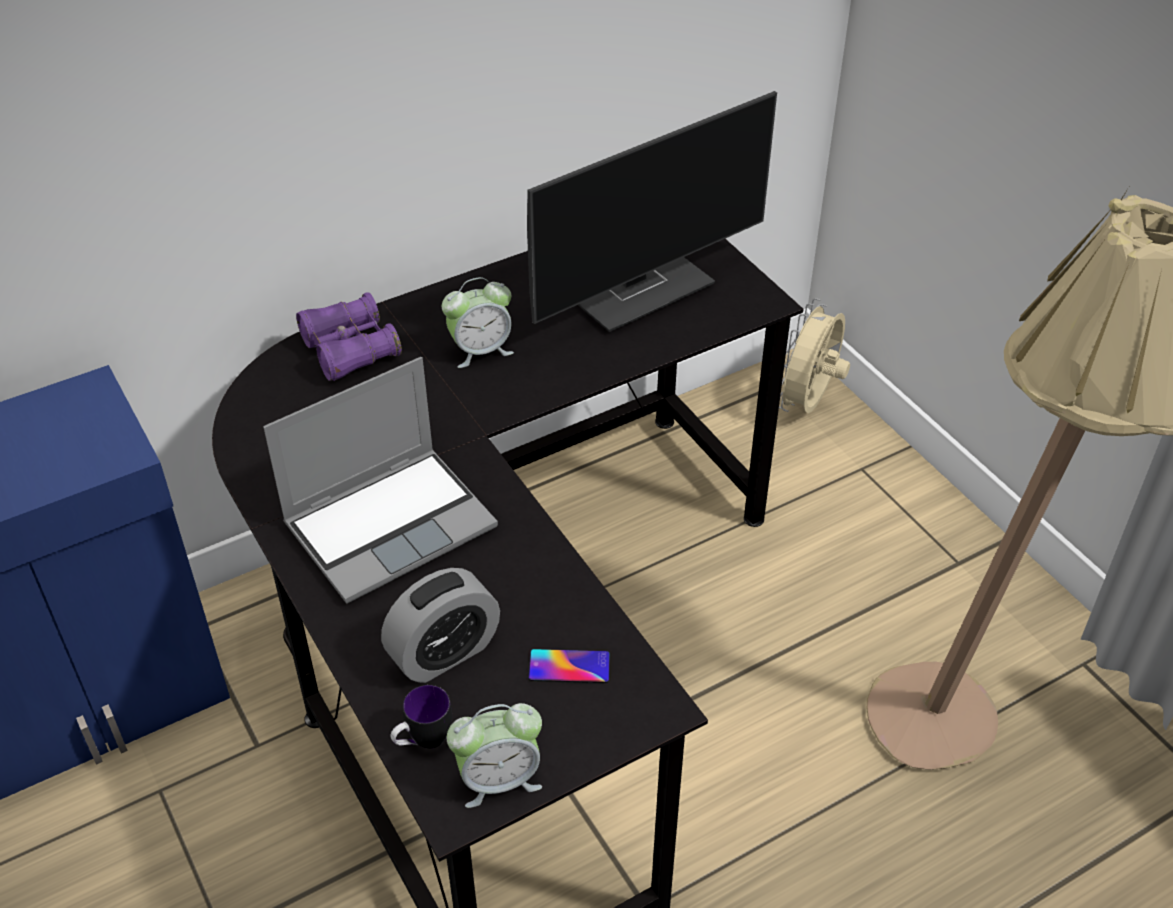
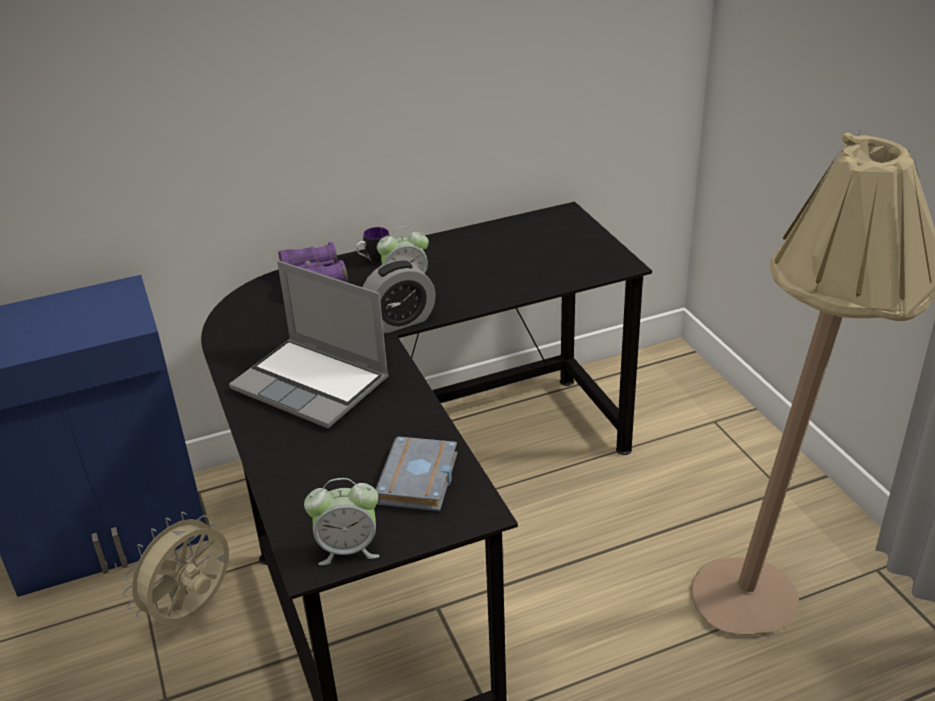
camera: 10 degrees right, 10 degrees down
(391, 524) = (313, 384): laptop -> laptop turned 60 degrees clockwise
(423, 742) = (298, 520): mug -> mug (374, 261)
(444, 653) = (329, 465): alarm clock -> alarm clock (400, 321)
(569, 666) = (420, 481): phone -> grey book
(639, 287) = (531, 252): monitor -> none
(808, 404) = (679, 376): beige fan -> beige fan (193, 611)

